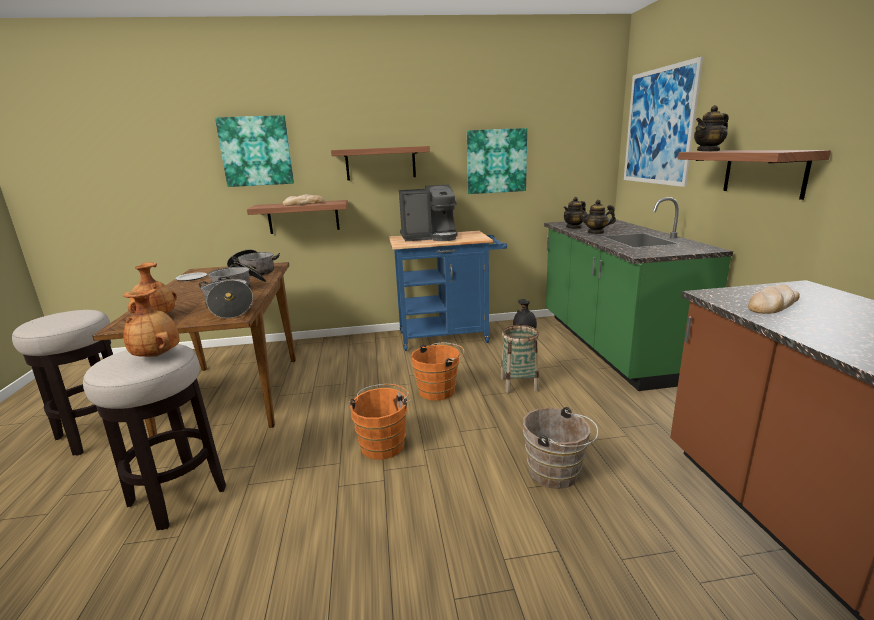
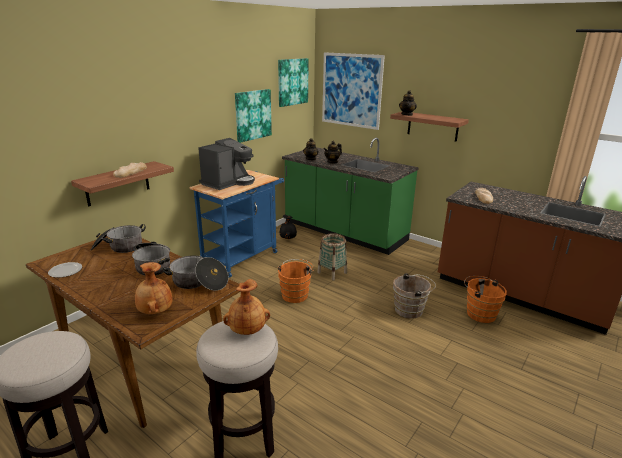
camera: 45 degrees left, 5 degrees up
(256, 151) = (69, 126): picture -> picture (292, 82)
(380, 163) = (178, 125): shelf -> none
(383, 443) = (314, 338): orange bucket -> orange bucket (479, 313)

